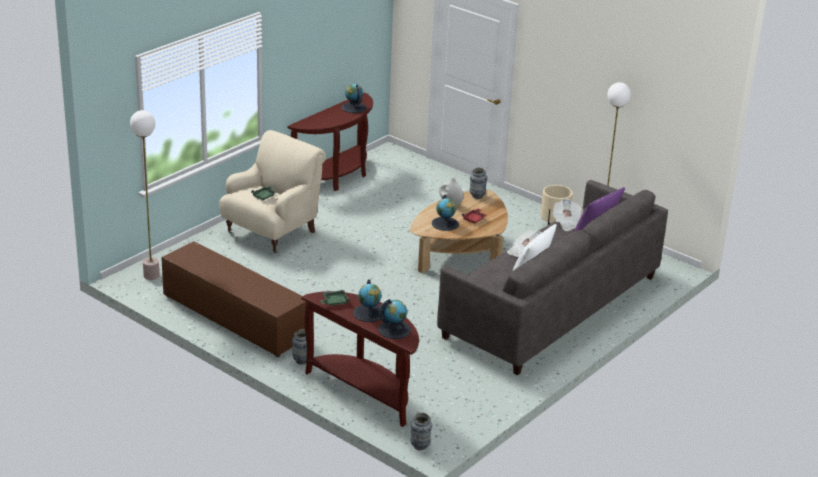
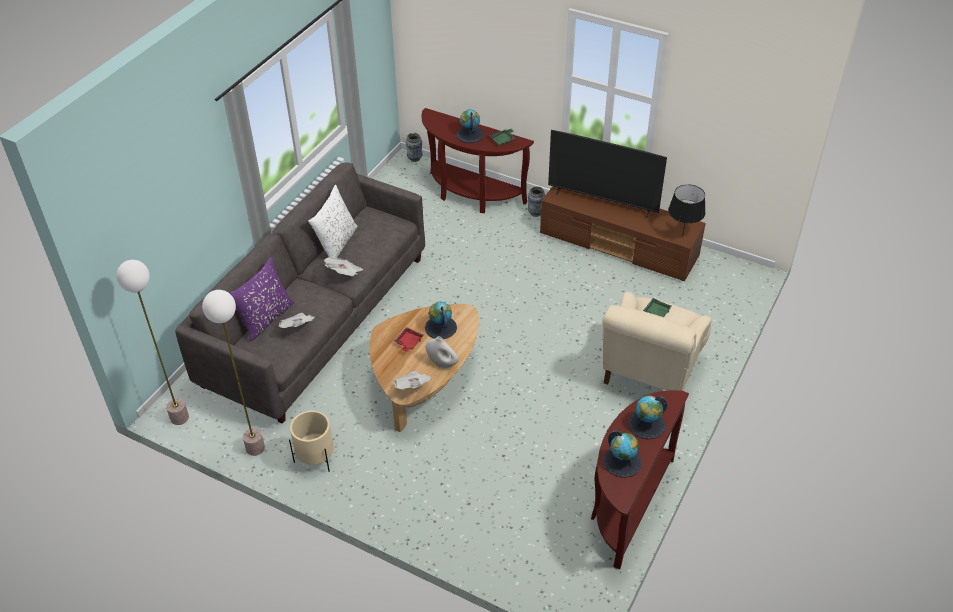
camera: 170 degrees right, 15 degrees up
(151, 275) = (730, 281): floor lamp -> floor lamp (180, 418)
(193, 250) = (682, 236): none -> black table lamp
(248, 287) = (602, 202): none -> television
(394, 329) = (444, 123): globe -> globe (646, 424)
(477, 196) = (412, 387): vase -> newspaper

